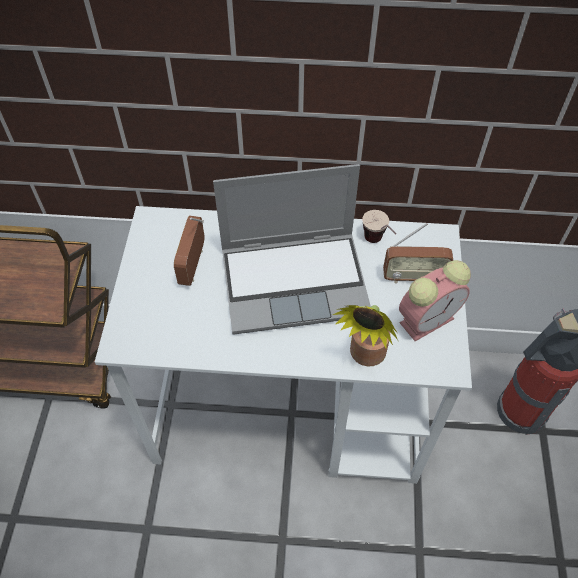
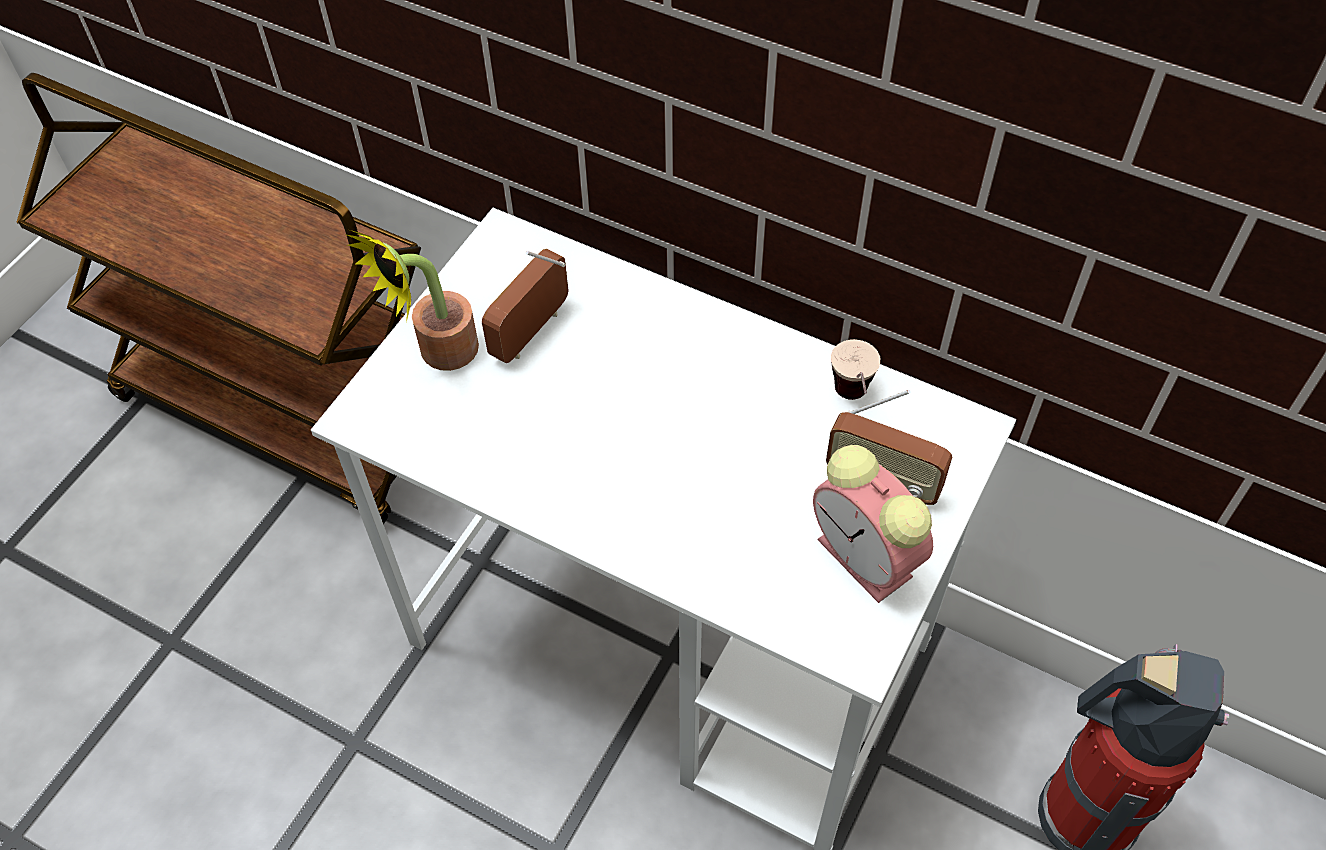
camera: 25 degrees right, 0 degrees up
(296, 281) = (680, 417): laptop -> none
(365, 357) = (727, 581): potted plant -> potted plant (439, 354)
(428, 319) = (868, 560): alarm clock -> alarm clock turned 60 degrees clockwise

